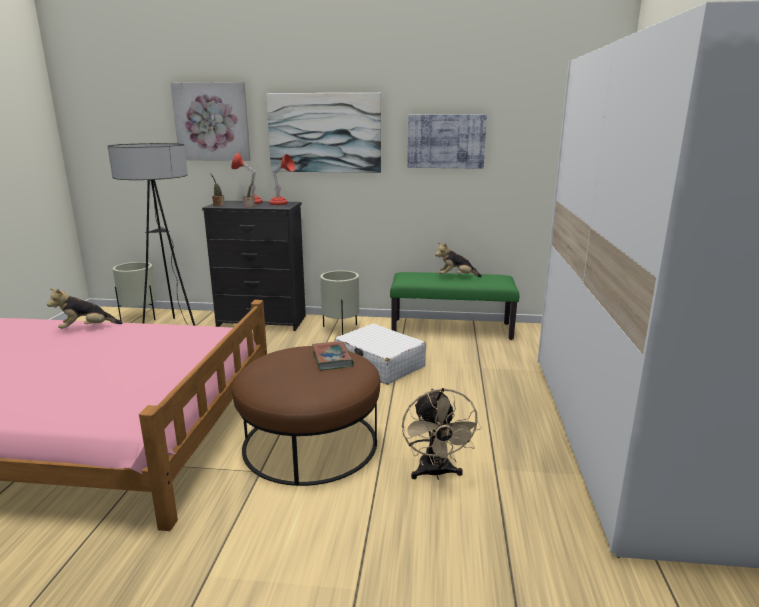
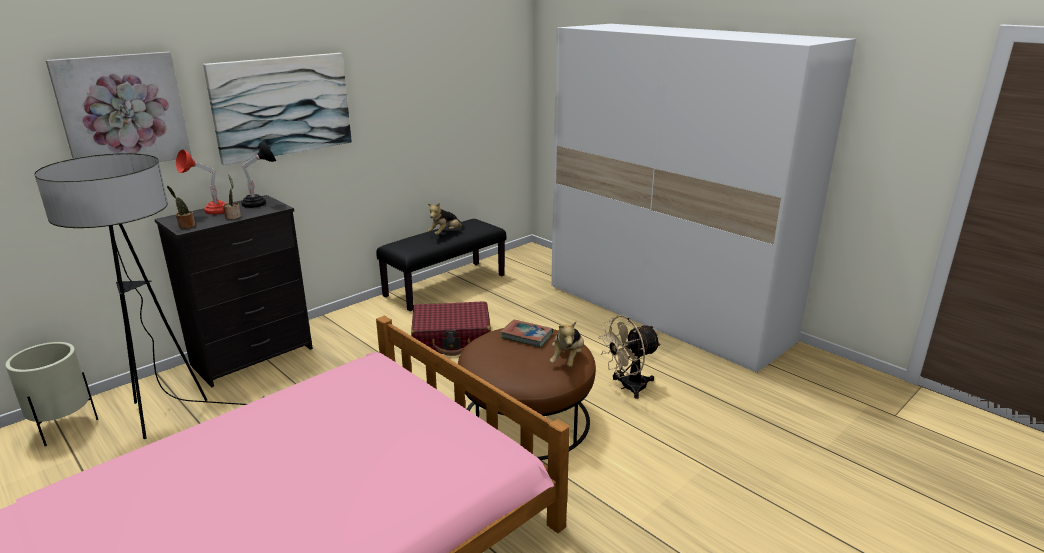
camera: 50 degrees left, 5 degrees up
(86, 329) = (210, 439): plush toy -> plush toy (567, 359)
(282, 204) = (261, 204): red table lamp -> black table lamp
(341, 329) = (354, 327): beige planter -> none
(380, 364) = (452, 340): white suitcase -> red suitcase
(436, 473) = (627, 387): beige fan -> beige fan turned 120 degrees clockwise
(446, 141) = (406, 98): picture -> none
(451, 329) = (445, 285): green bench -> black bench

